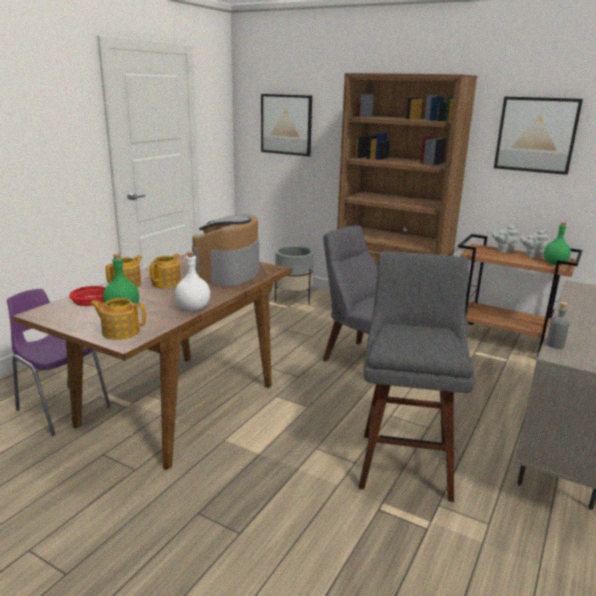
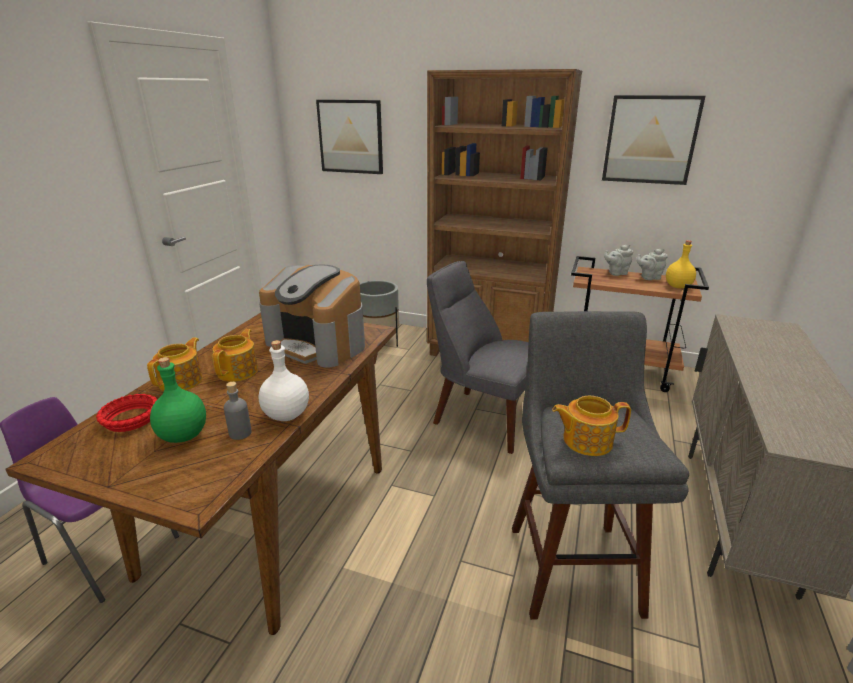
camera: 10 degrees left, 5 degrees up
(120, 332) = (185, 479): teapot -> teapot (586, 440)
(228, 273) = (318, 344): coffee machine -> coffee machine turned 60 degrees counterclockwise
(554, 264) = (678, 287): green bottle -> yellow bottle
(555, 345) = (773, 423): grey bottle -> grey bottle (240, 433)

